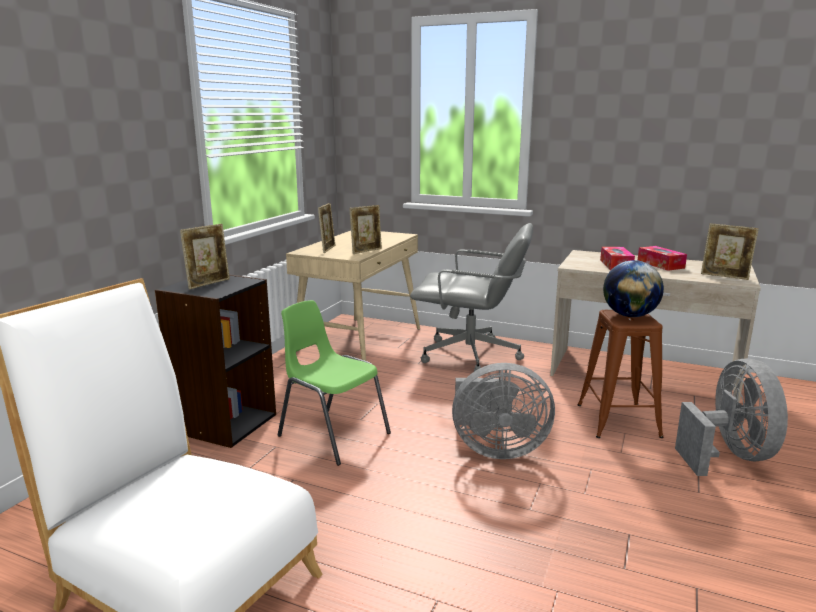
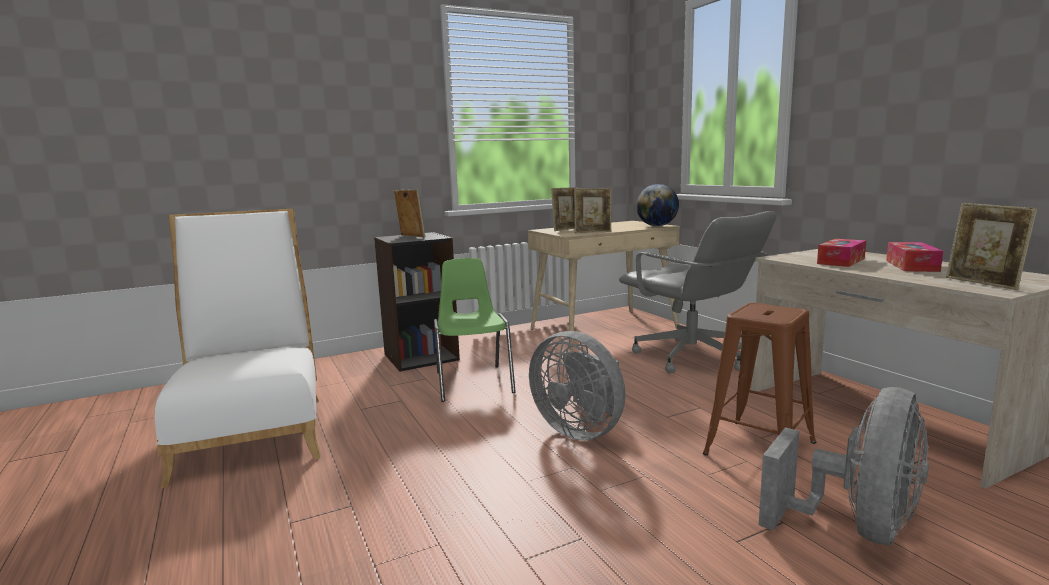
camera: 40 degrees right, 5 degrees down
(208, 283) = (411, 236): picture frame -> picture frame turned 120 degrees counterclockwise
(629, 315) = (771, 311): globe -> globe (657, 226)

